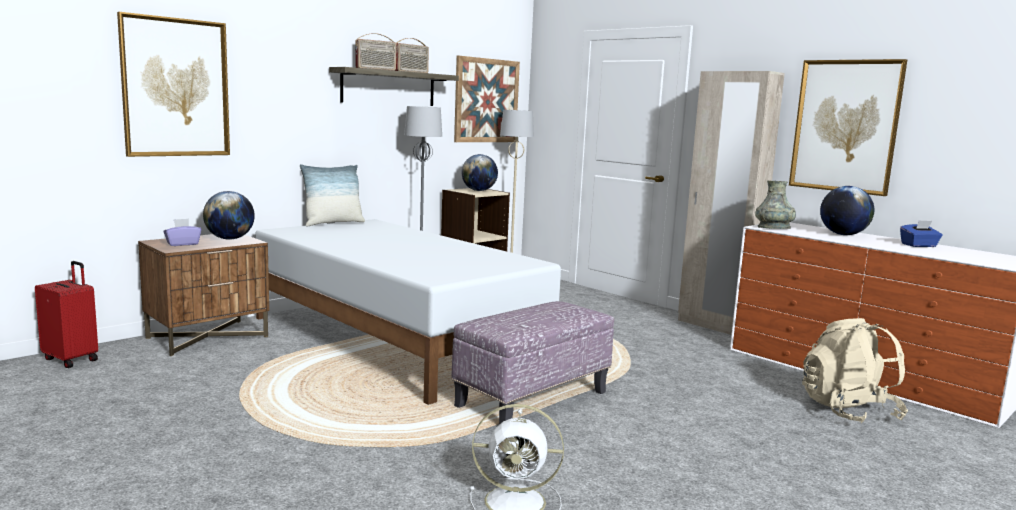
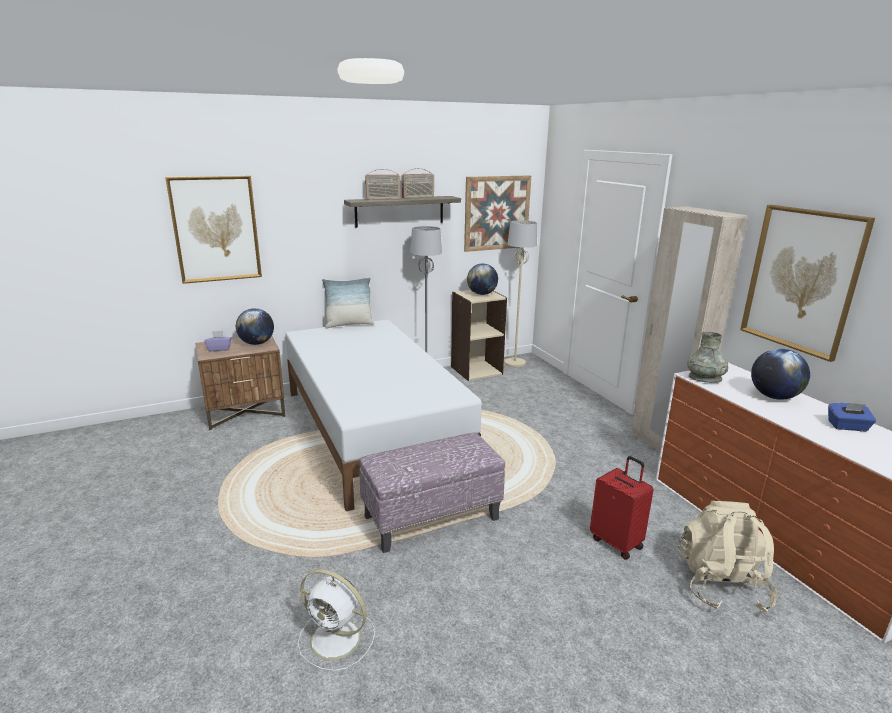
camera: 20 degrees right, 10 degrees up
(72, 359) = (150, 426): red suitcase -> red suitcase (617, 542)

